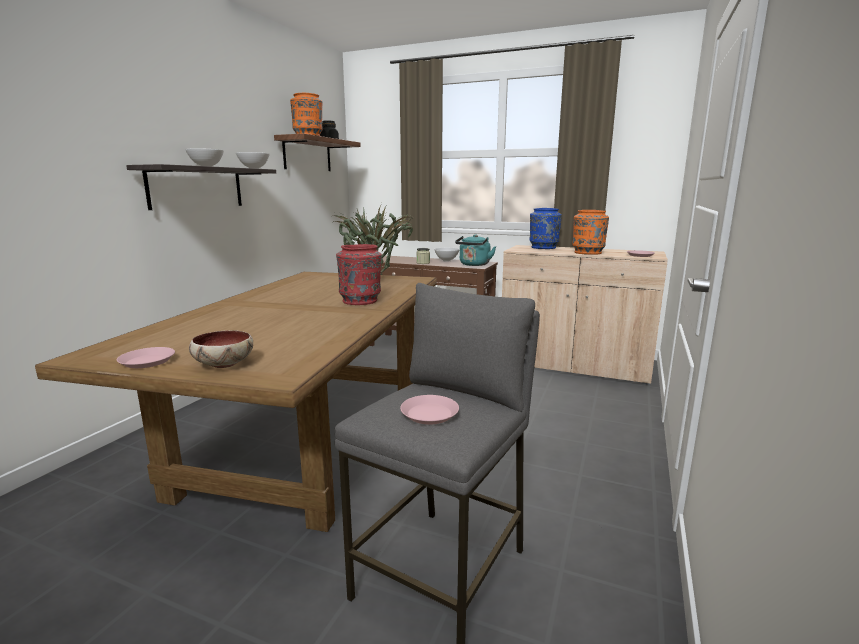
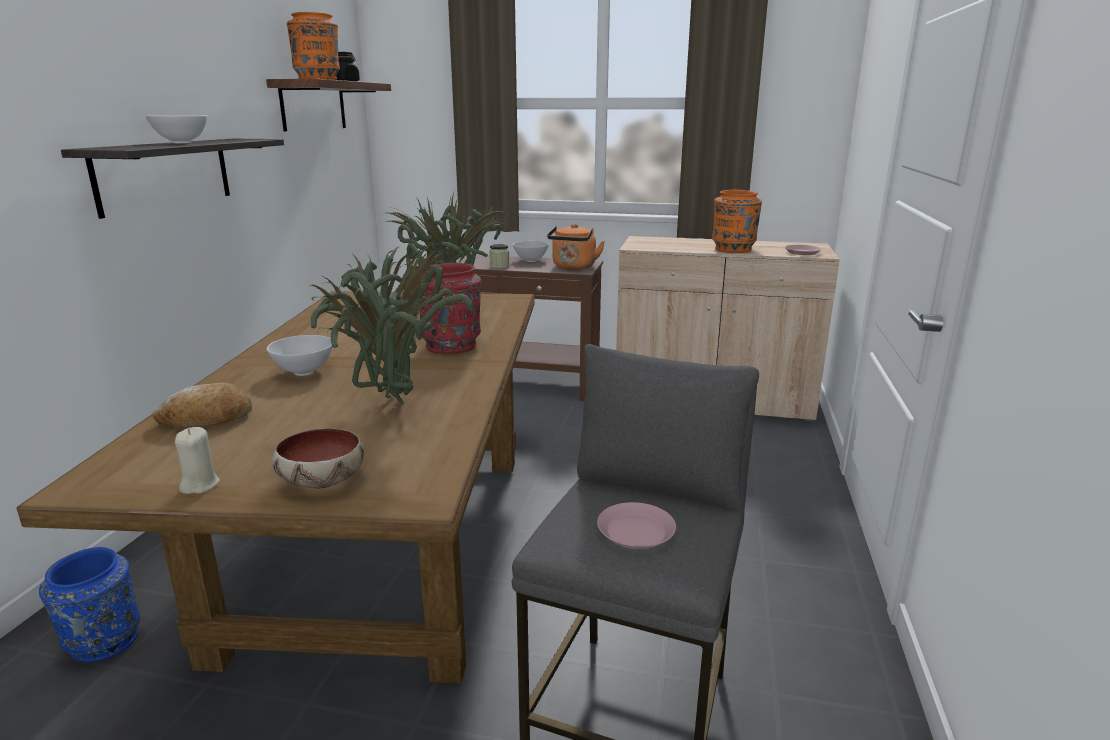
camera: 10 degrees left, 5 degrees up
(147, 361) = (200, 485): pink plate -> beige candle
(178, 329) = (207, 419): none -> bread
(254, 169) = (249, 139): white bowl -> white bowl (305, 372)
(297, 329) = (391, 406): none -> potted plant
(474, 265) = (573, 267): turquoise kettle -> orange kettle
(543, 247) = (669, 241): blue vase -> blue vase (104, 643)

